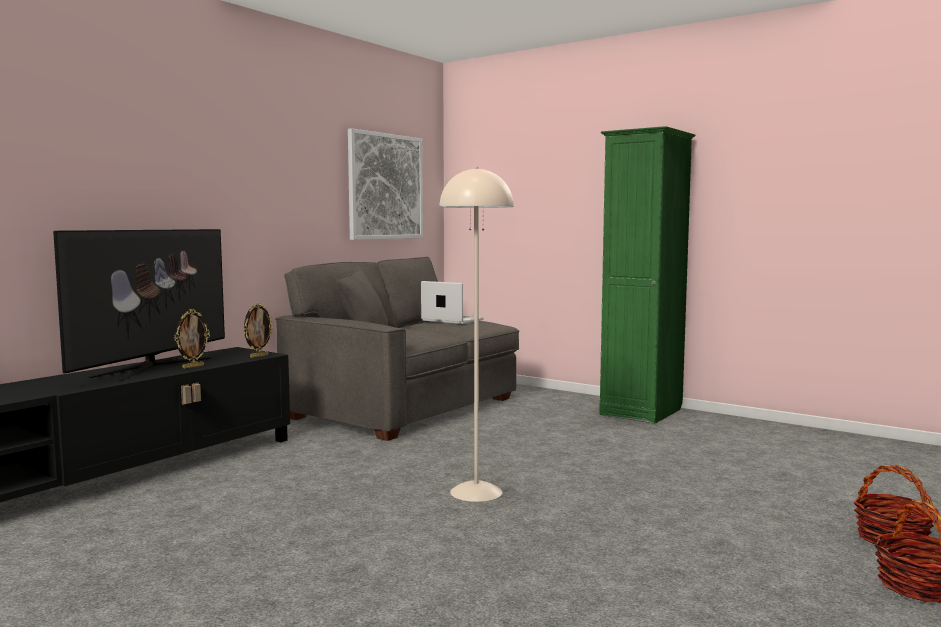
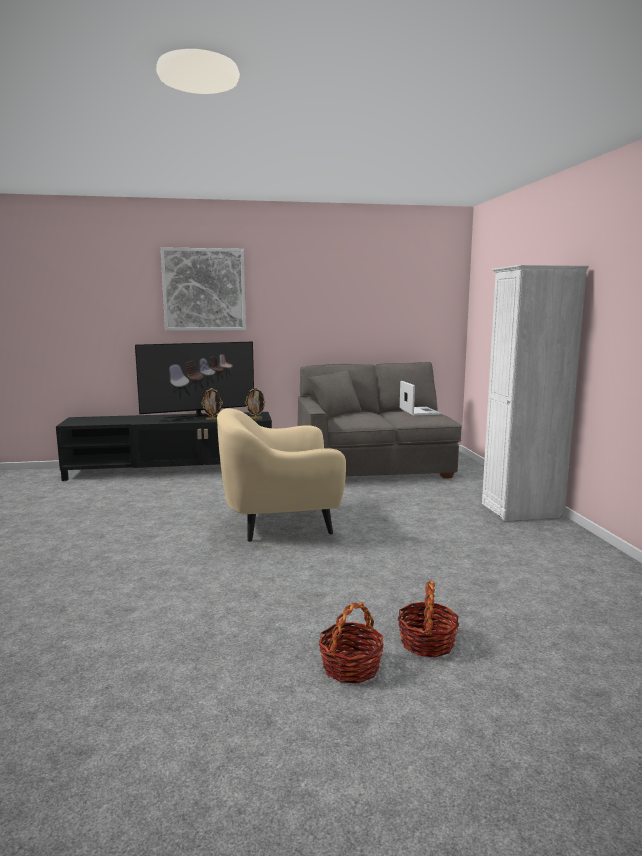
camera: 45 degrees right, 5 degrees up
(385, 186) = (401, 309): picture -> picture (204, 290)
(475, 492) = (280, 523): beige floor lamp -> beige armchair
(641, 412) = (521, 511): green cabinet -> white cabinet

